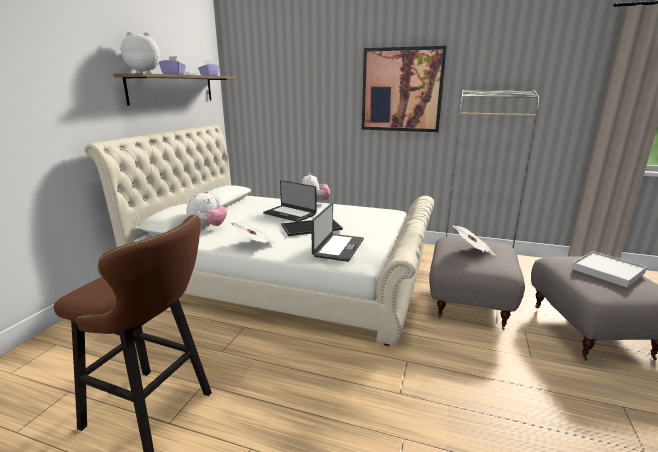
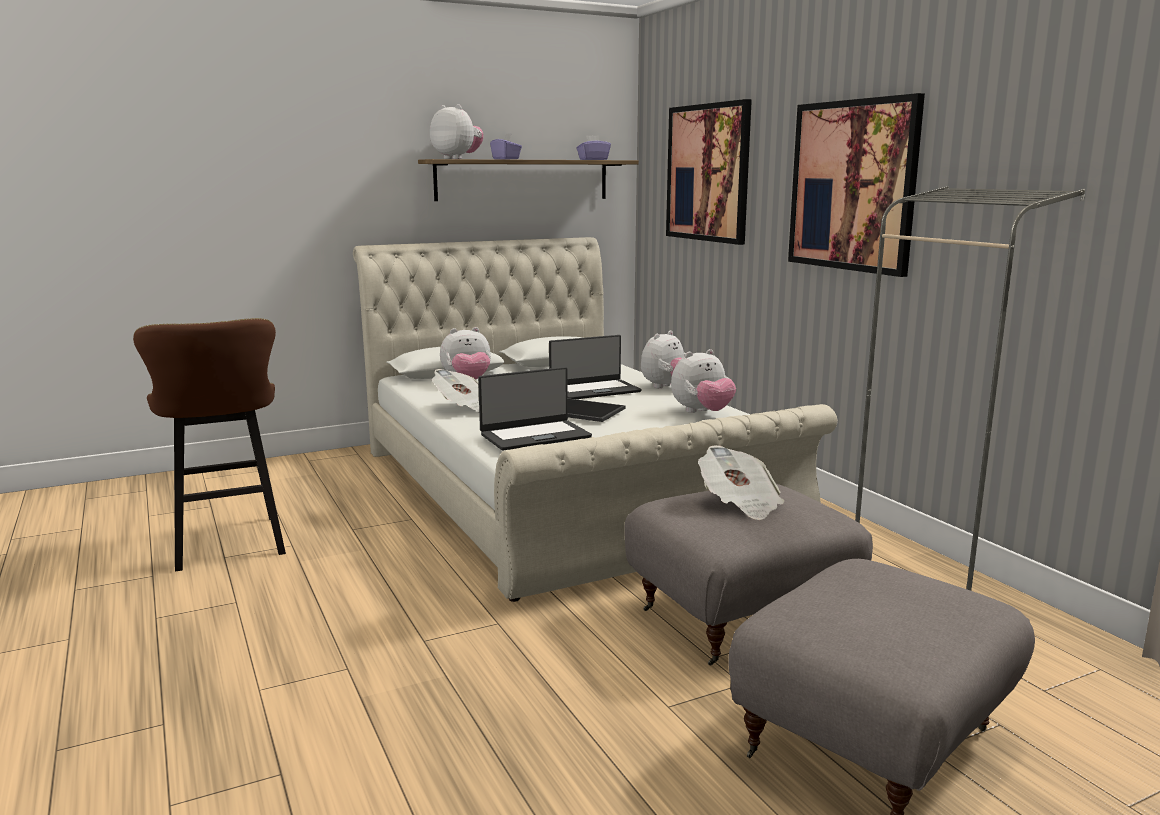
camera: 45 degrees right, 5 degrees down
(289, 84) = (708, 173): none -> picture
(290, 213) = (594, 390): laptop -> laptop turned 105 degrees counterclockwise
(362, 212) = (702, 412): none -> plush toy
(607, 271) = (898, 605): white tray -> none

